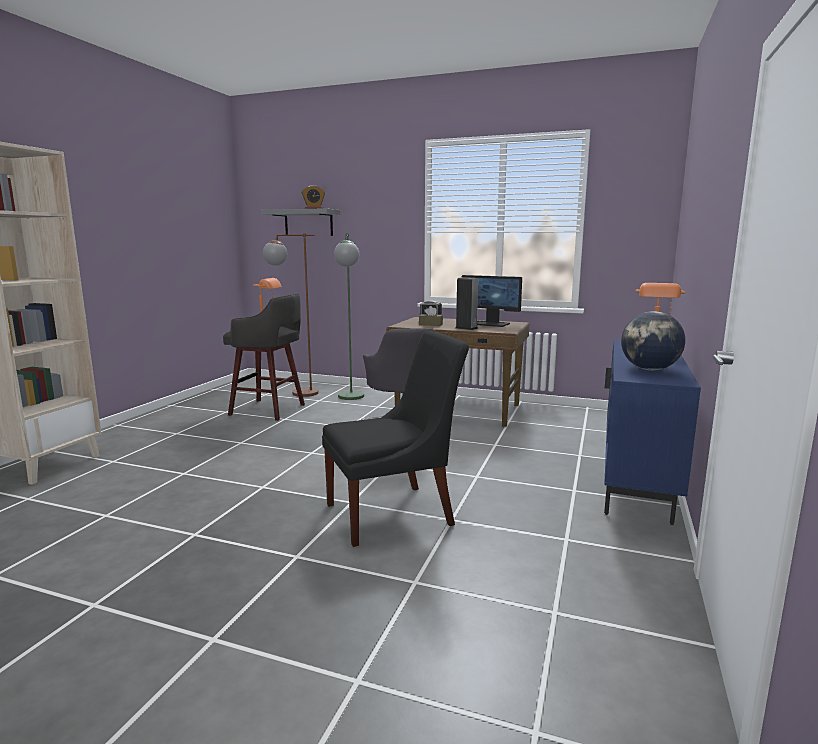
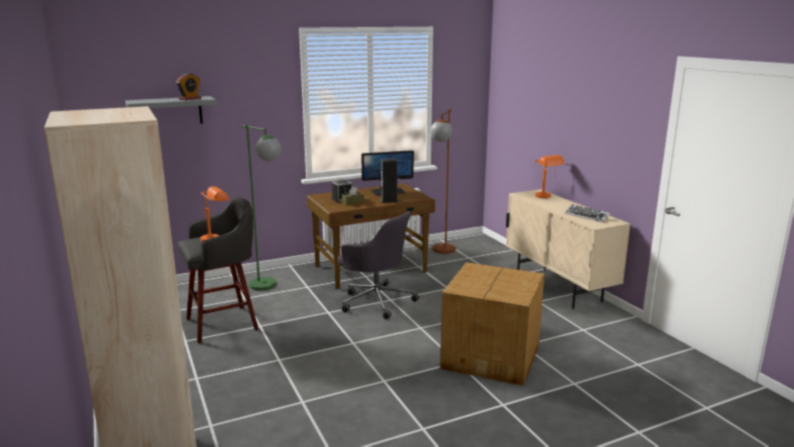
camera: 45 degrees left, 5 degrees up
(296, 394) = (207, 299): brown floor lamp -> brown floor lamp (442, 252)
(395, 513) = (492, 356): black chair -> cardboard box
(635, 488) = (558, 288): blue cabinet -> beige cabinet
(650, 369) = (586, 216): globe -> keyboard

